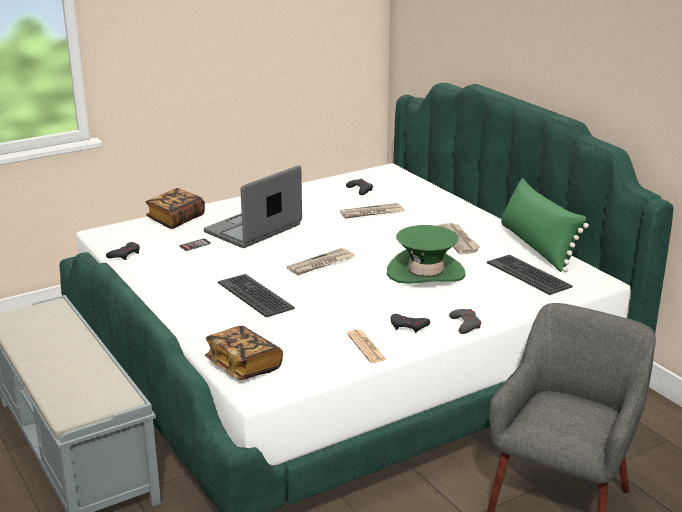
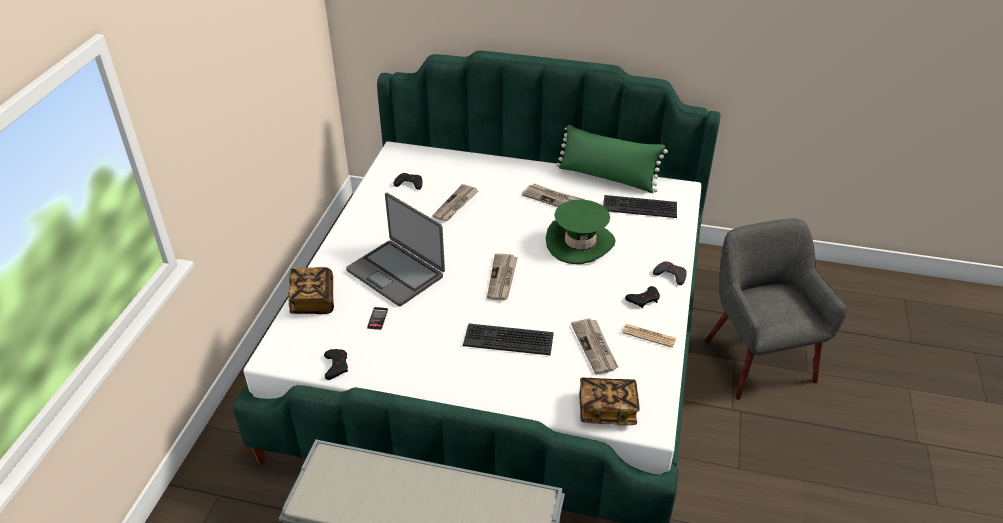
camera: 45 degrees left, 15 degrees up
(254, 229) = (396, 273): laptop -> laptop turned 45 degrees counterclockwise
(309, 331) = (595, 347): none -> newspaper

